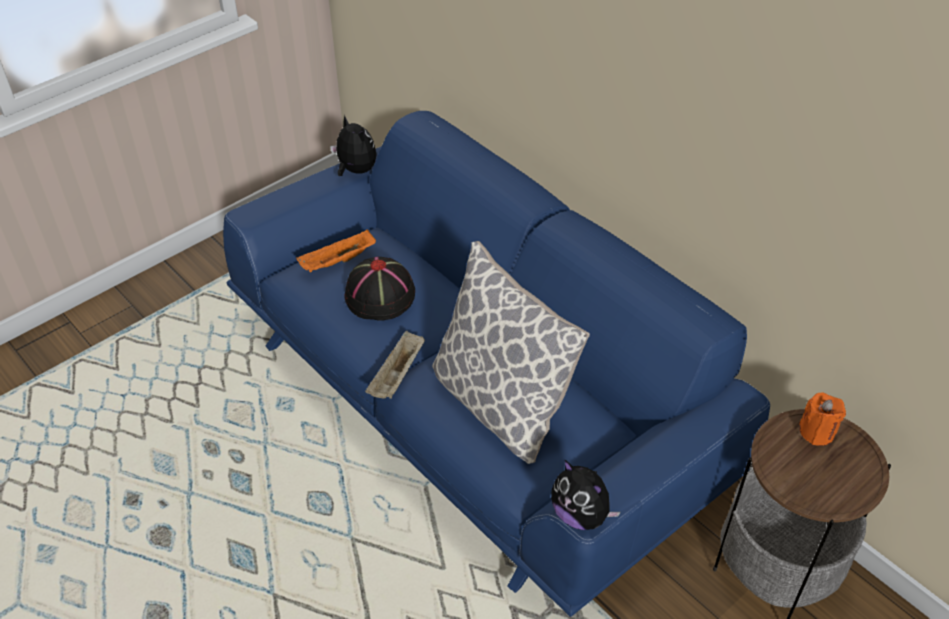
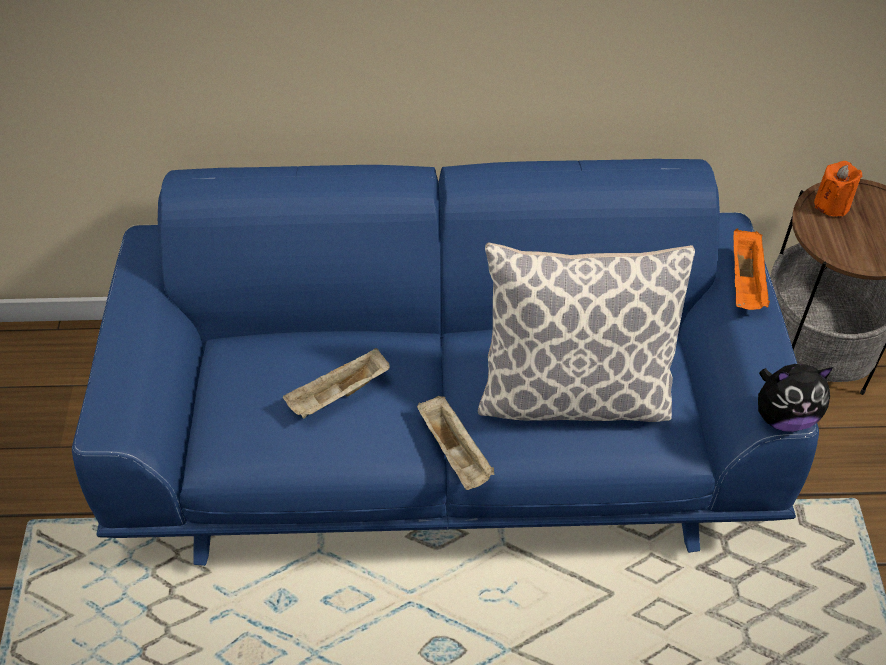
camera: 50 degrees left, 5 degrees up
(338, 262) = (246, 400): orange tray -> orange tray (746, 283)
(355, 170) = (138, 295): plush toy -> none
(380, 296) = (338, 395): black hat -> beige tray

